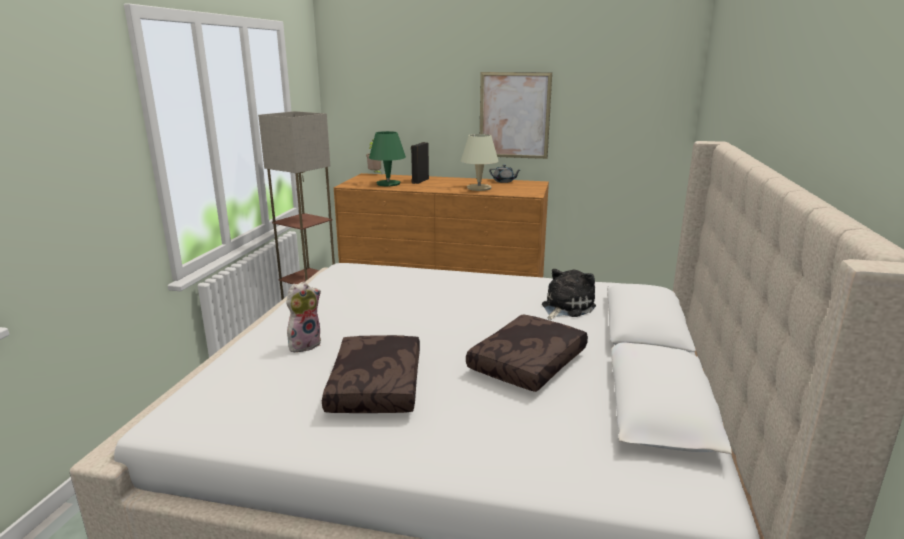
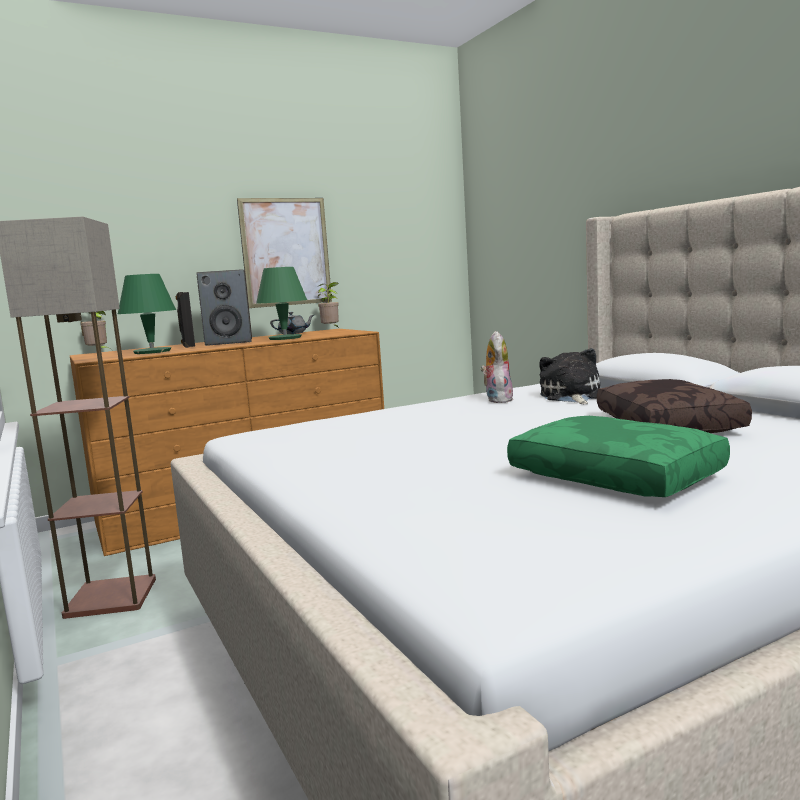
camera: 40 degrees left, 10 degrees down
(305, 344) = (423, 485): plush toy -> plush toy (497, 400)
(378, 386) = (617, 476): brown pillow -> green pillow
(444, 184) = (229, 342): none -> speaker
(478, 188) = (284, 338): beige table lamp -> green table lamp
(536, 182) = (331, 329): none -> potted plant

